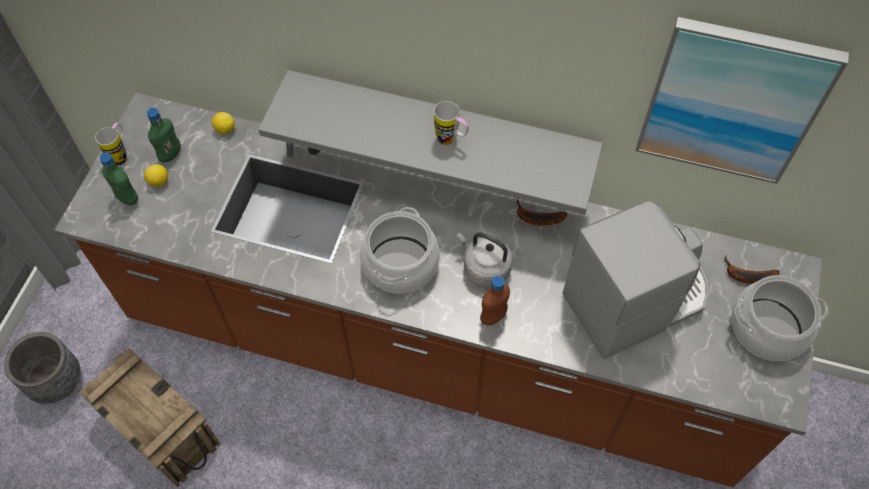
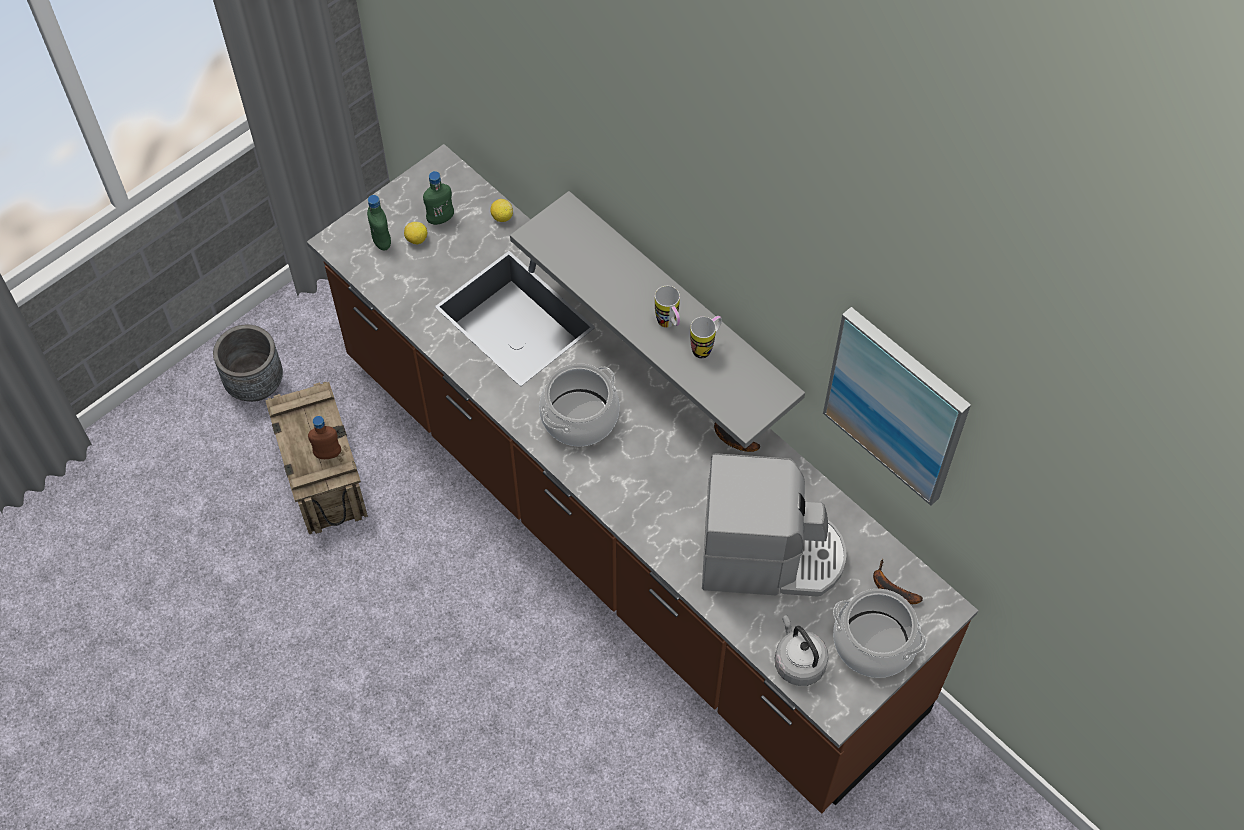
camera: 30 degrees right, 0 degrees up
(121, 154) = (398, 198): mug -> mug (706, 347)
(484, 268) = (652, 458): grey kettle -> grey kettle (798, 662)
(493, 316) = (631, 504): brown bottle -> brown bottle (328, 454)

